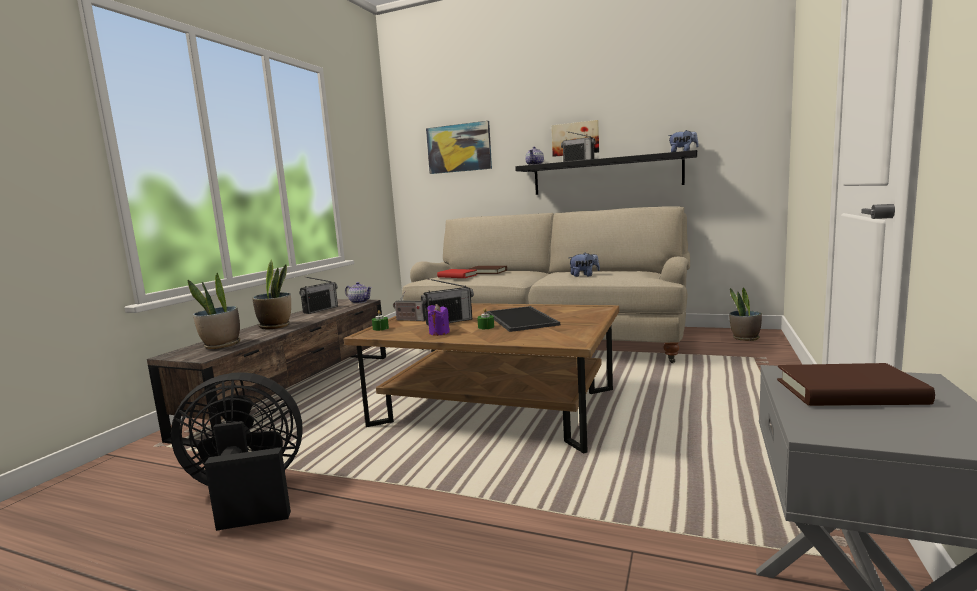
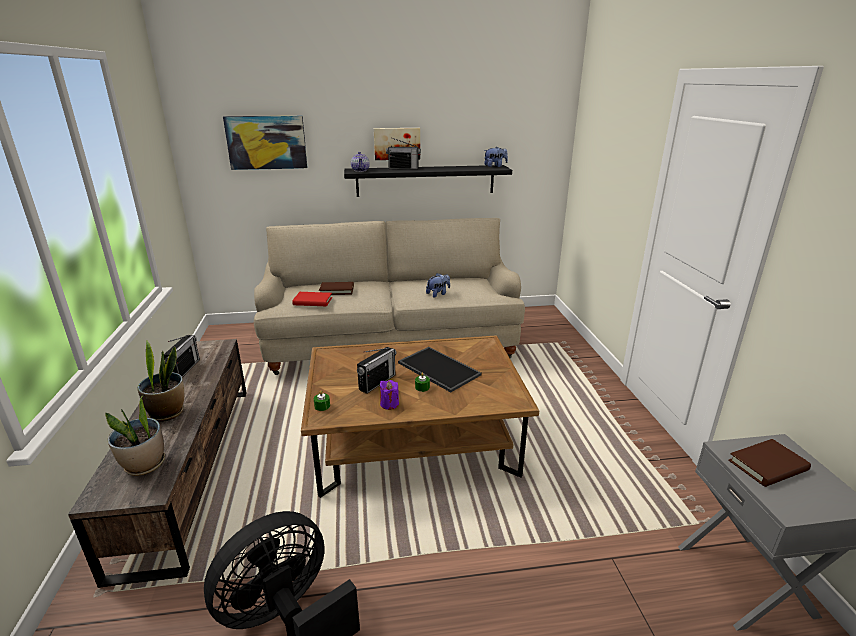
camera: 30 degrees left, 15 degrees up
(359, 302) = (217, 346): teapot -> none
(409, 320) = (333, 384): radio -> none
(745, 338) = (537, 319): potted plant -> none

